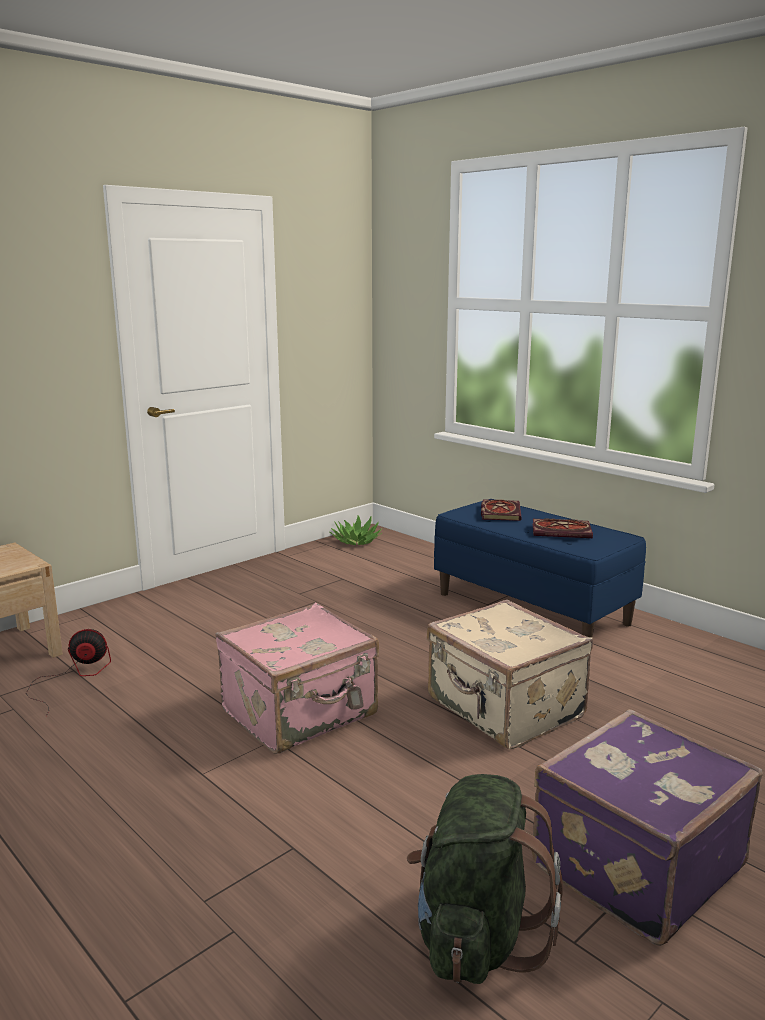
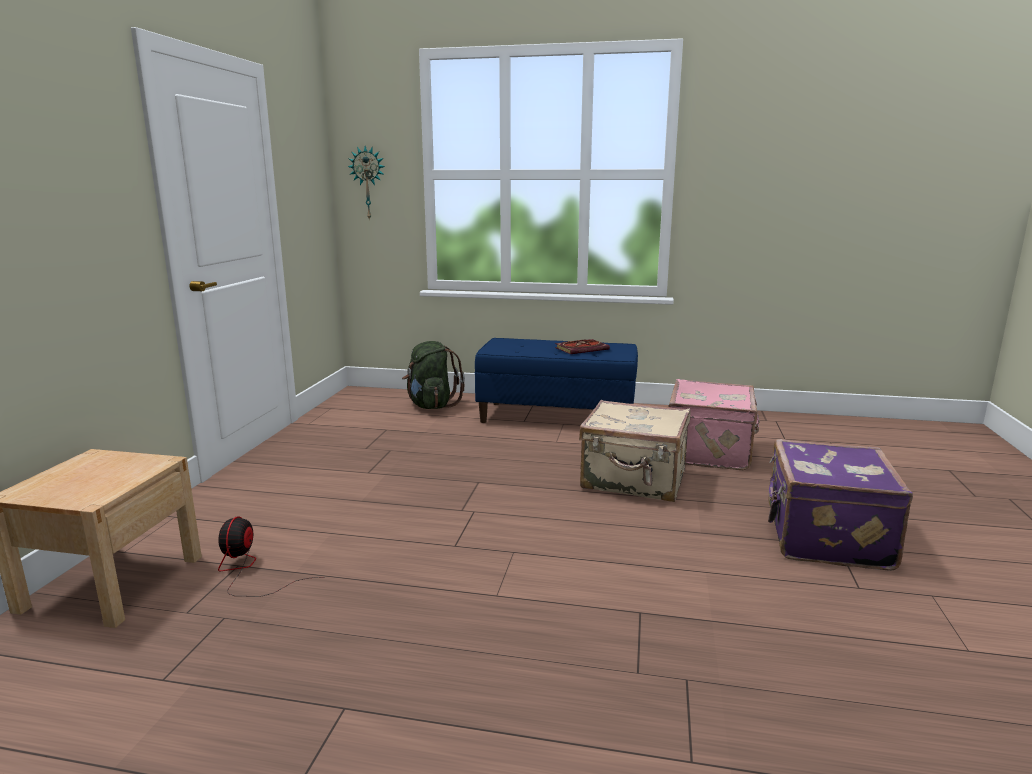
camera: 35 degrees left, 0 degrees up
(73, 677) = (248, 571): fan -> fan turned 45 degrees counterclockwise
(301, 714) = (506, 528): pink suitcase -> pink suitcase (710, 451)
(356, 541) = (354, 400): potted plant -> none
(400, 309) = (368, 183): none -> wall clock
(476, 936) = (814, 609): green backpack -> green backpack (431, 405)
(499, 512) = (518, 345): book -> none

